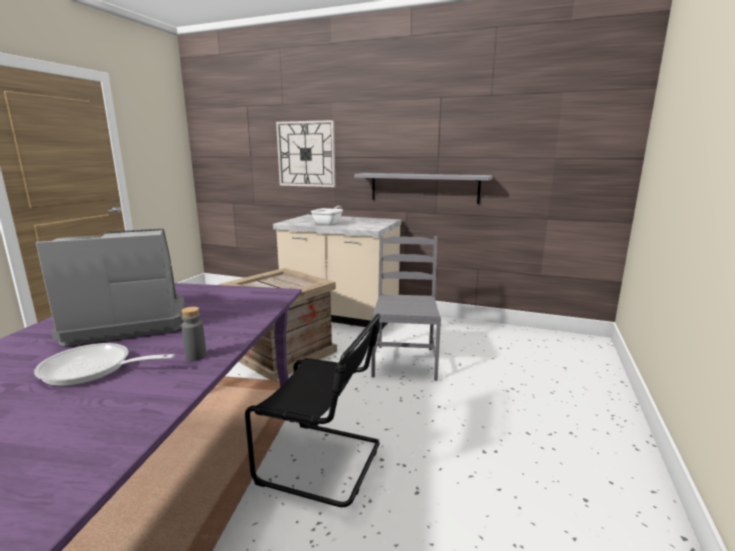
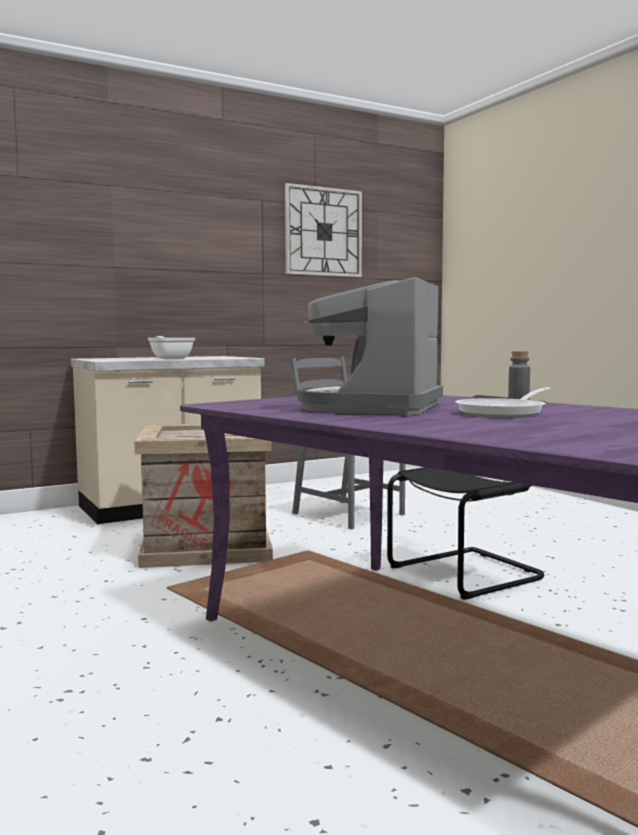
camera: 50 degrees left, 10 degrees down
(306, 154) = (66, 260): wall clock -> wall clock (323, 232)
(424, 187) = (249, 312): grey shelf -> none

